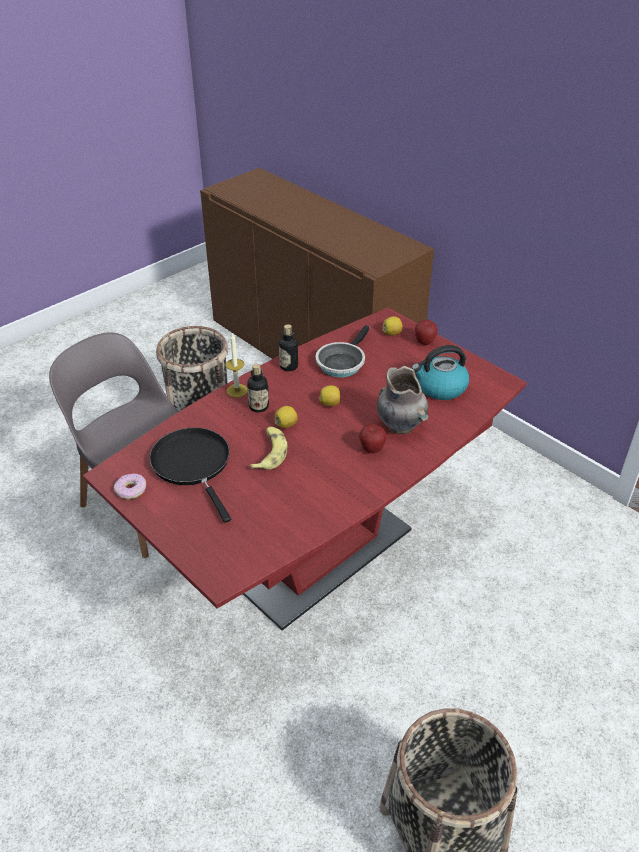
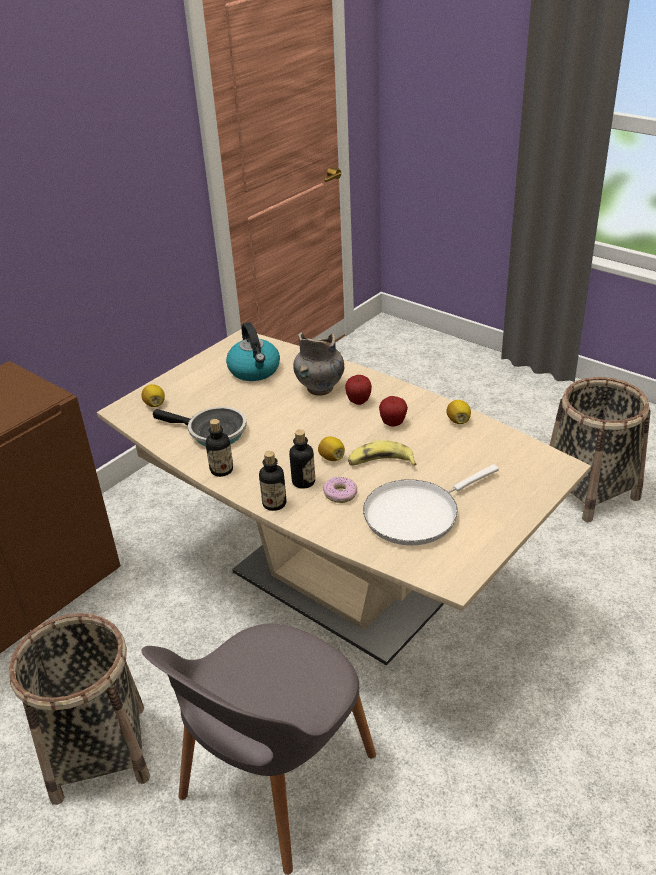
camera: 95 degrees left, 5 degrees down
(131, 490) = (473, 554): donut -> donut (340, 494)
(193, 465) = (416, 514): black frying pan -> white frying pan
(237, 390) = (274, 503): candle -> bottle
(319, 552) = (336, 587): red dining table -> beige dining table
(330, 403) = (290, 433): lemon -> lemon (458, 421)
(424, 342) = (174, 383): apple -> apple (393, 424)

